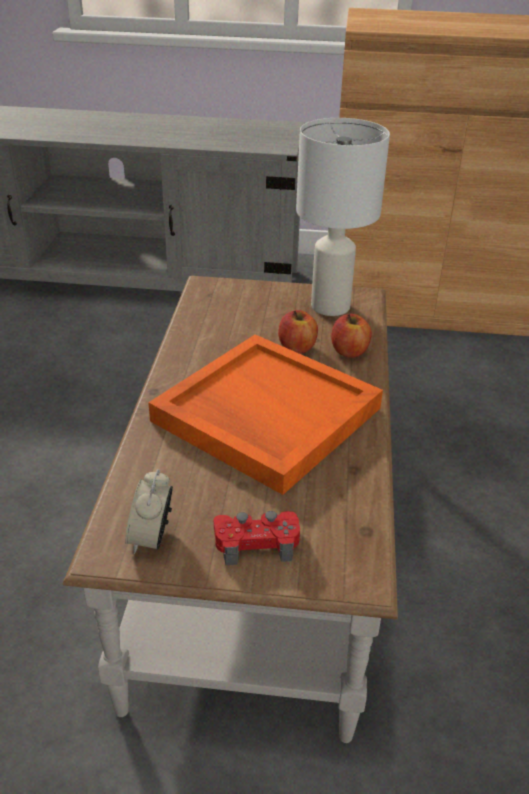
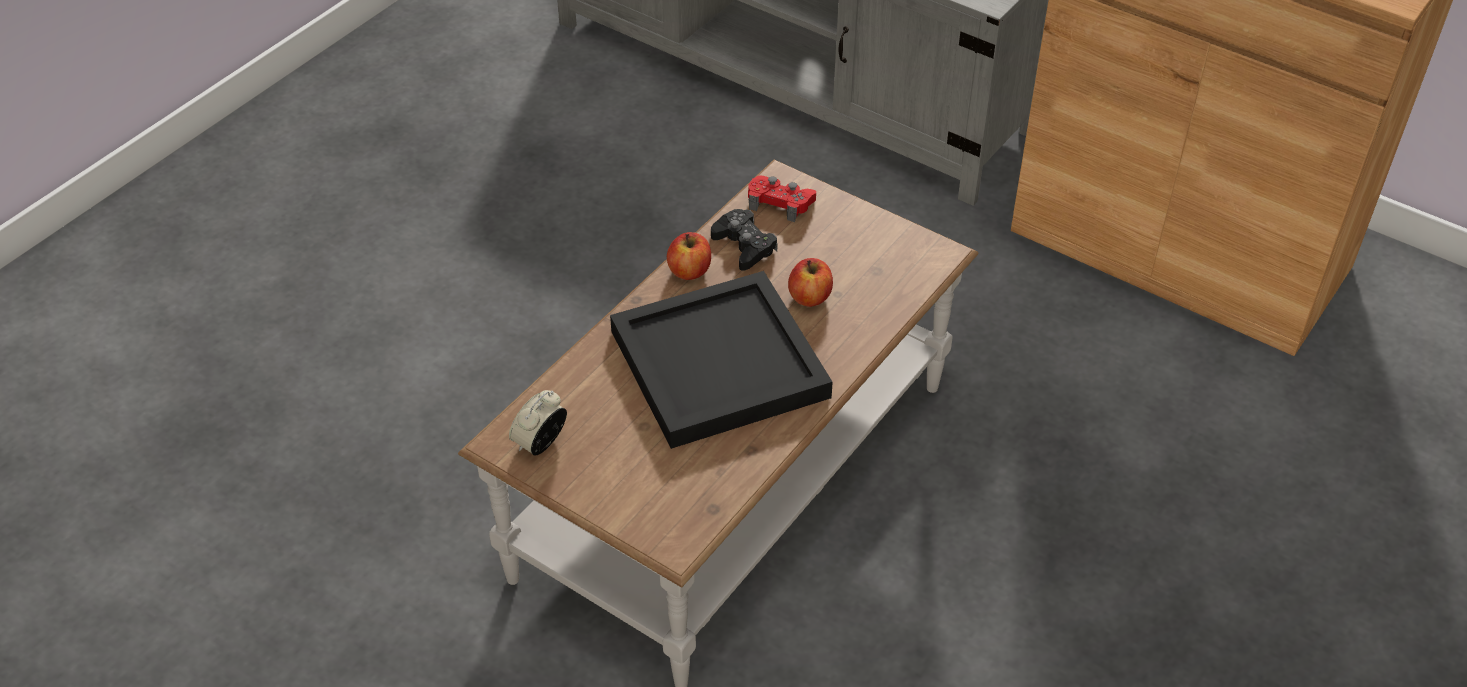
camera: 30 degrees right, 10 degrees up
(215, 330) = (744, 246): none -> black game controller
(256, 542) = (618, 481): red game controller -> red game controller (780, 203)
(264, 415) = (717, 363): orange tray -> black tray
(329, 307) = (889, 255): white table lamp -> none
(349, 351) = (859, 321): apple -> apple (689, 271)

